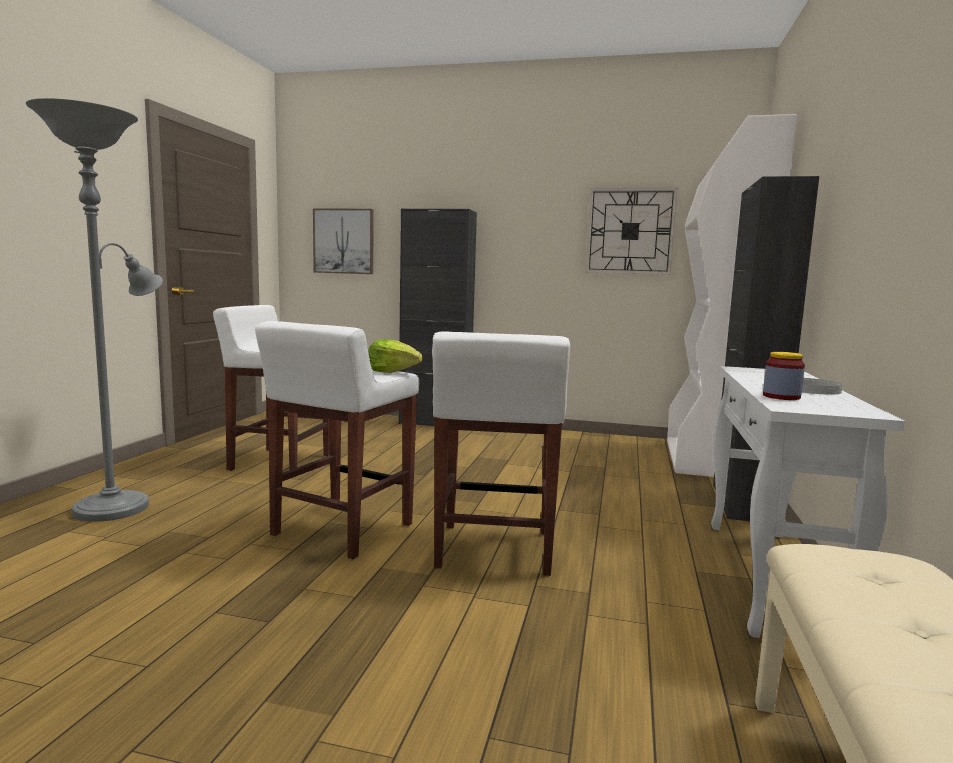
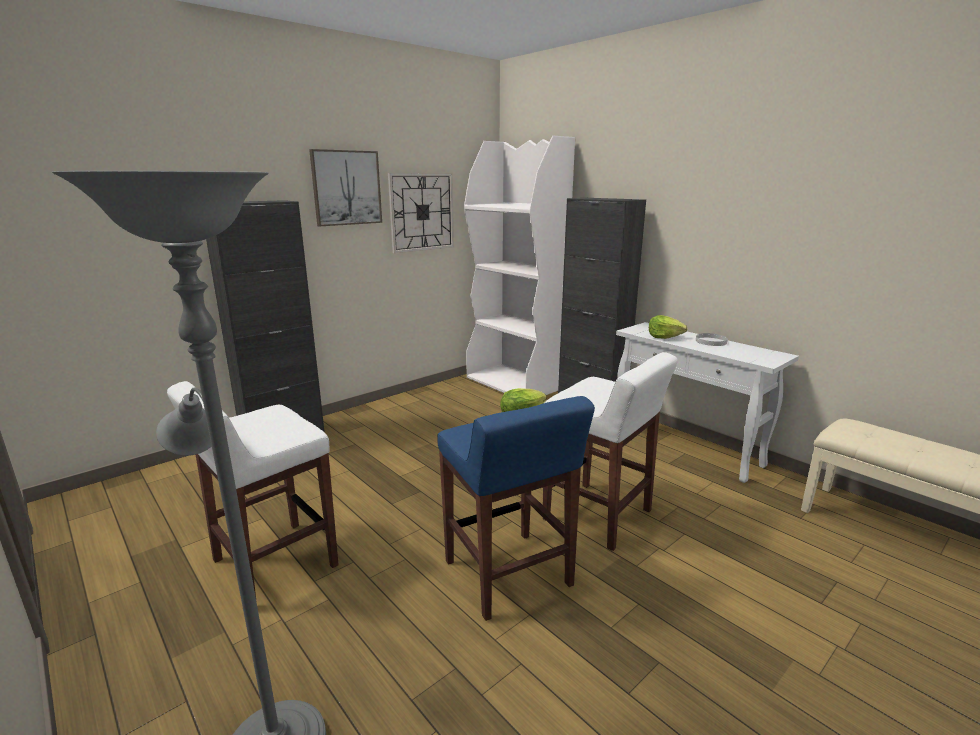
camera: 55 degrees left, 10 degrees up
(341, 530) = (508, 575): white stool -> blue stool
(344, 241) = (91, 248): picture -> picture (346, 188)
(757, 377) = (664, 337): none -> lettuce
(781, 397) = (733, 354): jar -> none

